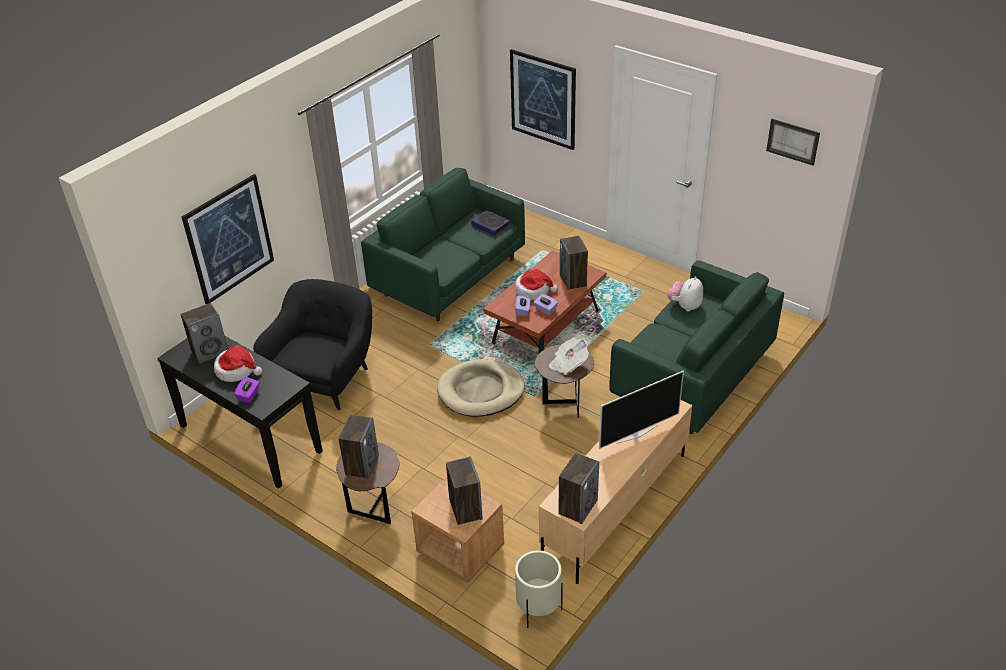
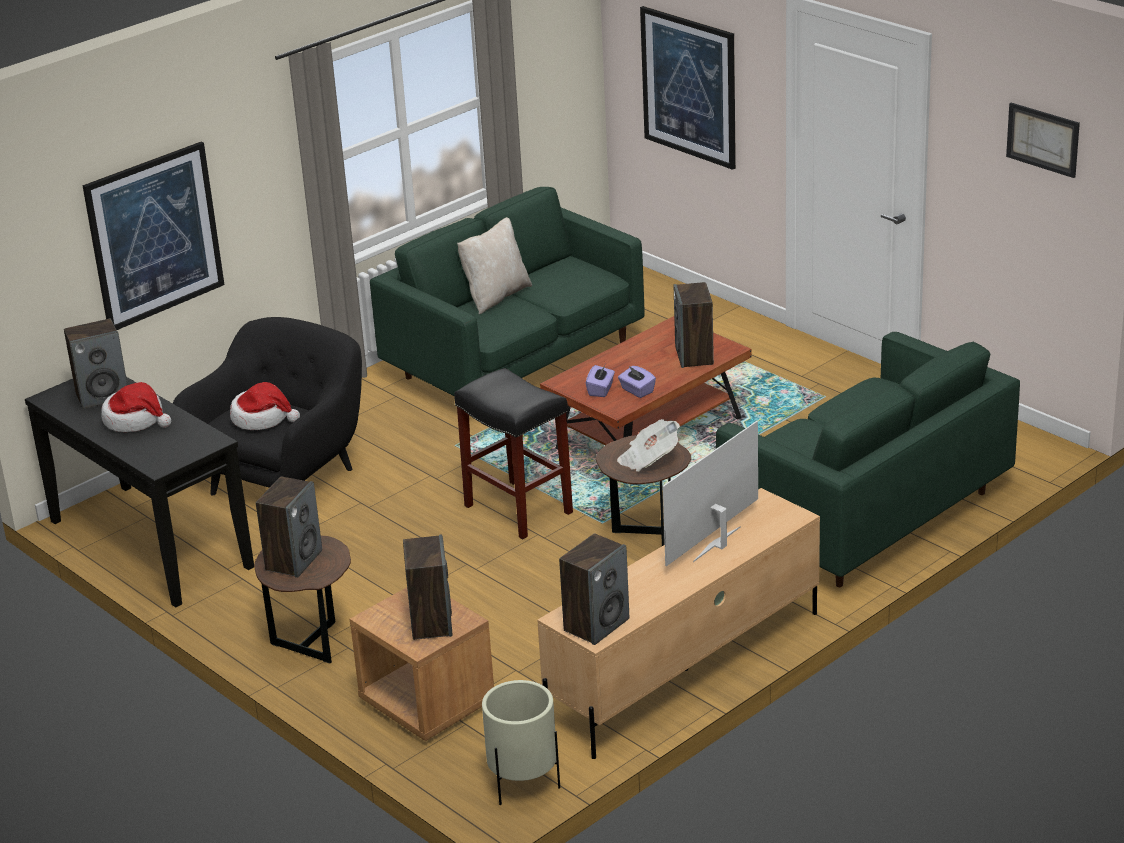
camera: 10 degrees right, 10 degrees down
(249, 395) = (144, 450): purple tissue box -> none
(438, 243) = (496, 296): none -> beige pillow
(481, 391) = (520, 509): beige dog bed -> black stool
(490, 225) = (586, 277): book -> none
(533, 291) = (626, 366): hat -> hat (262, 418)
(636, 434) = (718, 545): television -> television turned 150 degrees clockwise
(685, 306) = (862, 398): plush toy -> none

